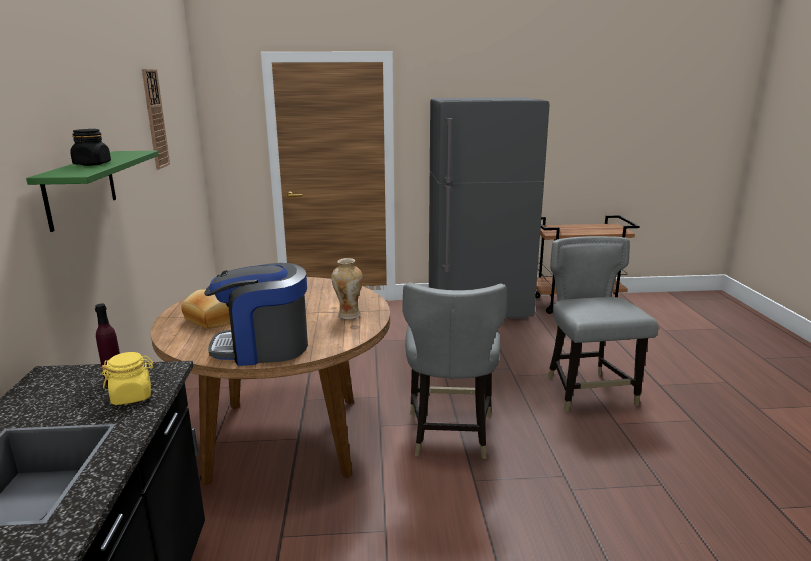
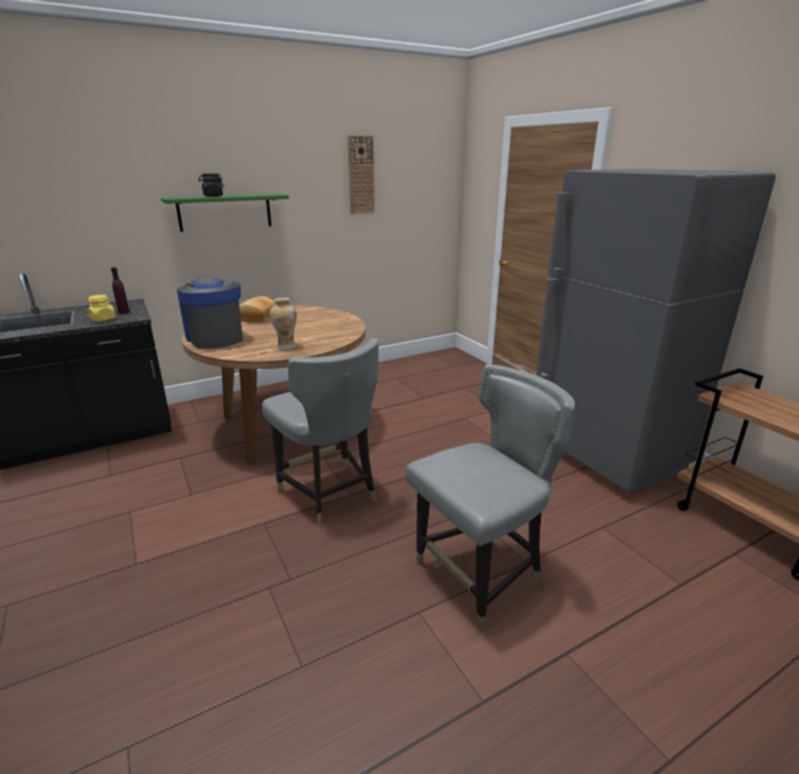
camera: 65 degrees right, 5 degrees up
(449, 434) = (329, 494): grey chair -> grey chair turned 105 degrees counterclockwise

